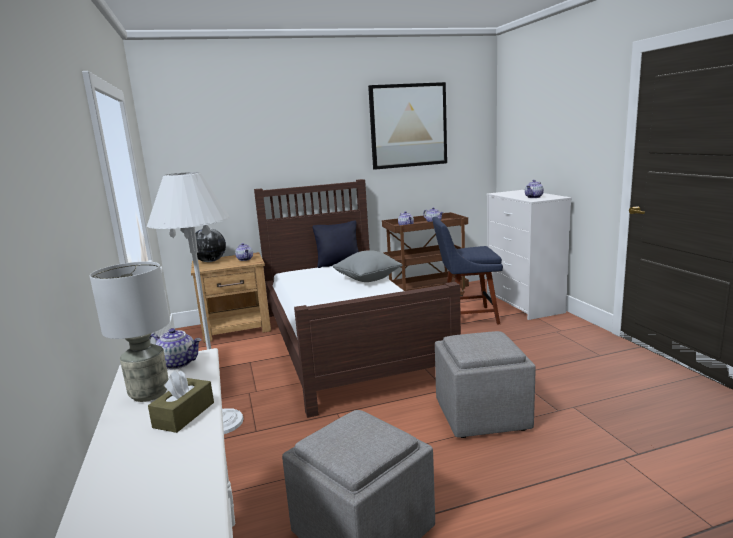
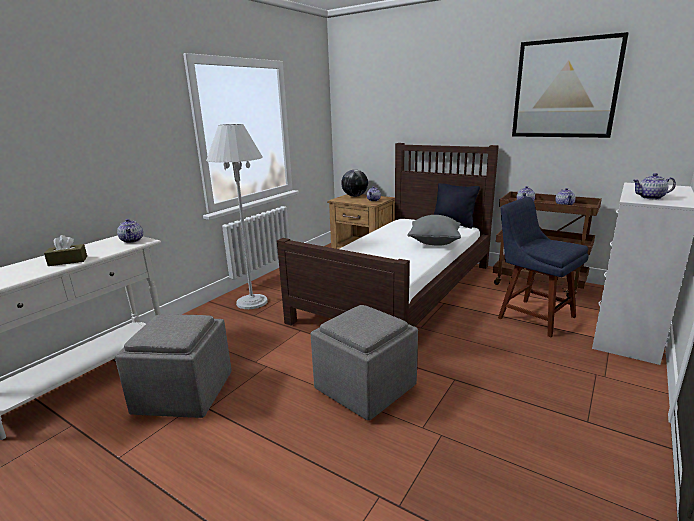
camera: 50 degrees right, 5 degrees up
(149, 393) = (92, 248): grey table lamp -> none

